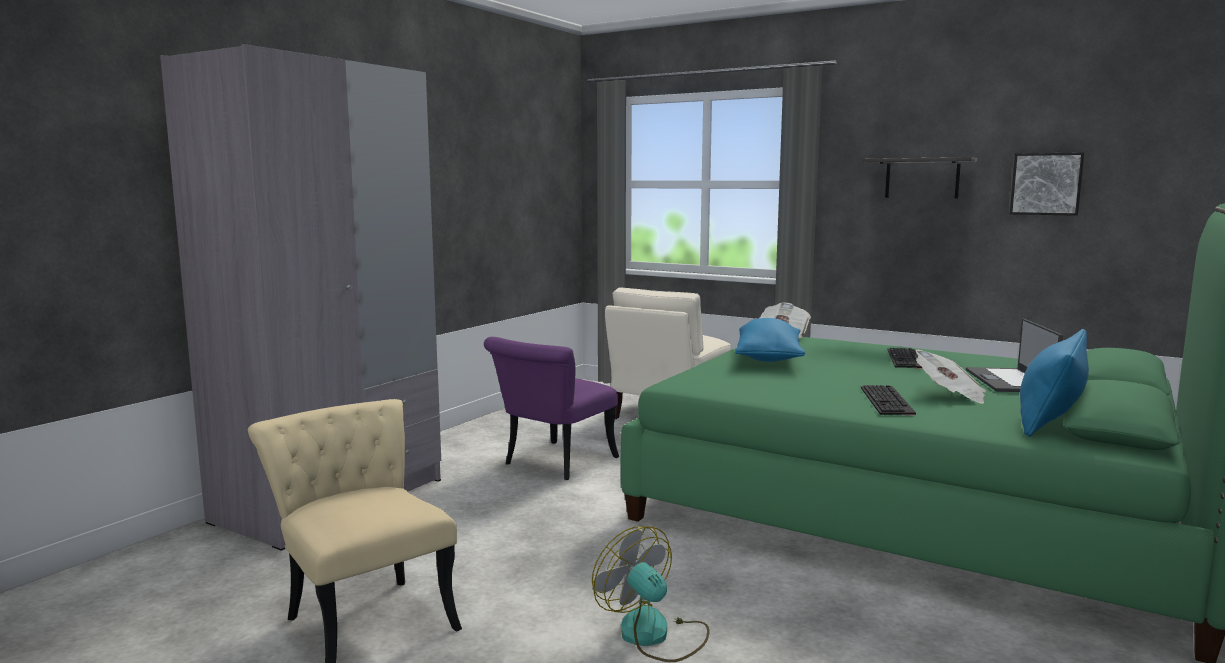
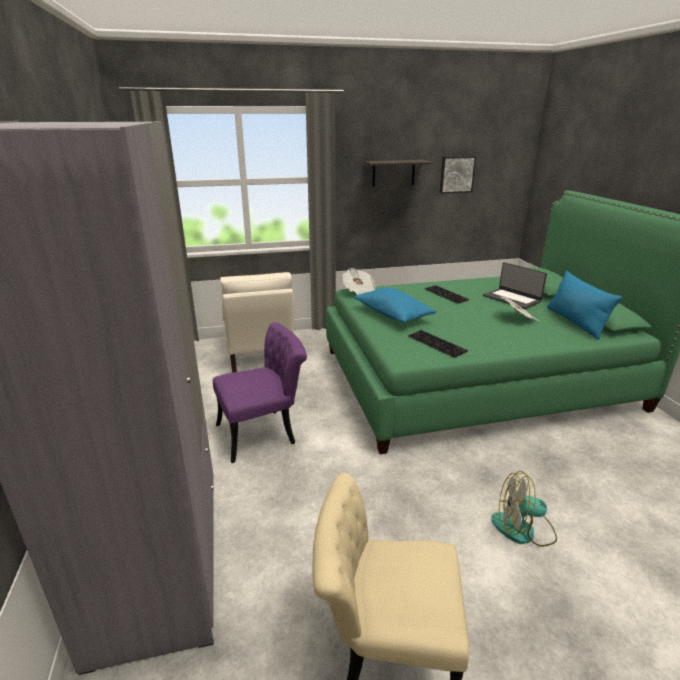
camera: 45 degrees left, 15 degrees up
(553, 464) = (264, 432): purple chair -> purple chair turned 105 degrees counterclockwise
(888, 401) = (512, 334): keyboard -> keyboard (438, 344)

